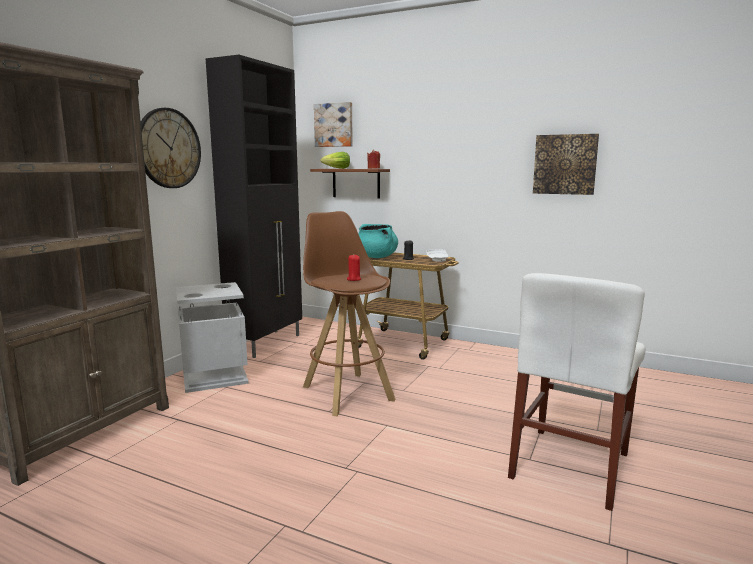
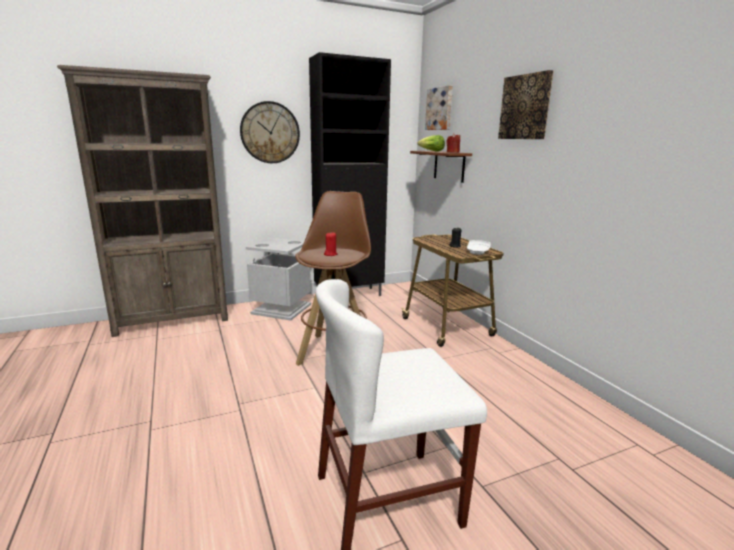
camera: 40 degrees right, 5 degrees up
(376, 257) = (430, 239): turquoise cooking pot -> none
(565, 164) = (630, 156): picture -> picture (525, 107)

